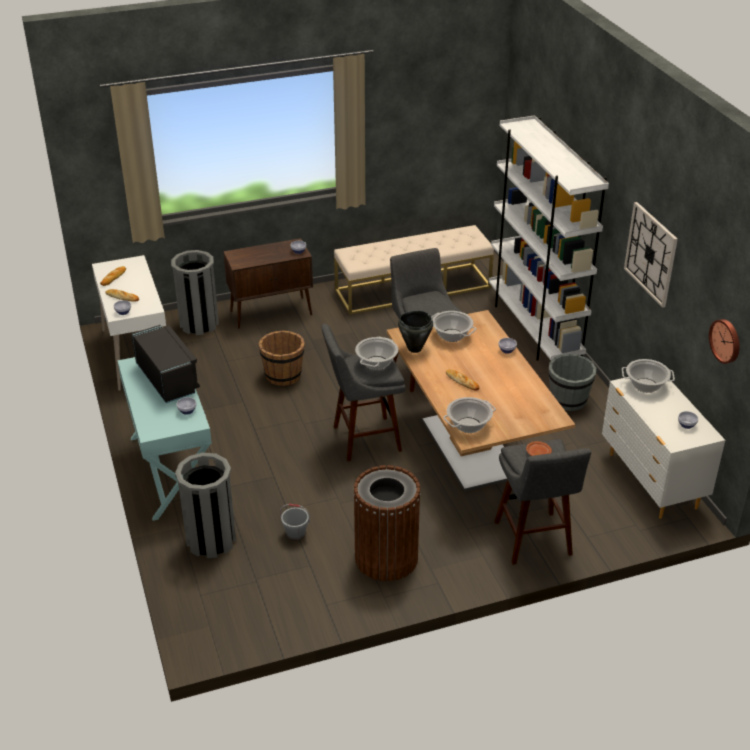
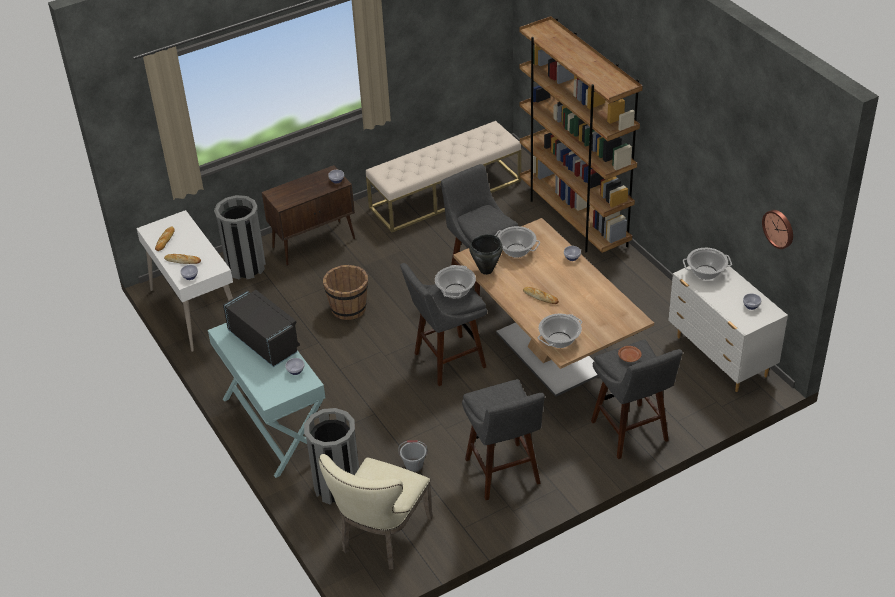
camera: 10 degrees left, 5 degrees up
(238, 599) = (382, 538): none -> beige chair
(386, 558) = (504, 474): brown trash can -> grey stool
(534, 329) = (574, 219): white bookcase -> brown bookcase
(568, 400) = (625, 289): grey bucket -> none
(651, 254) = (693, 150): wall clock -> none

